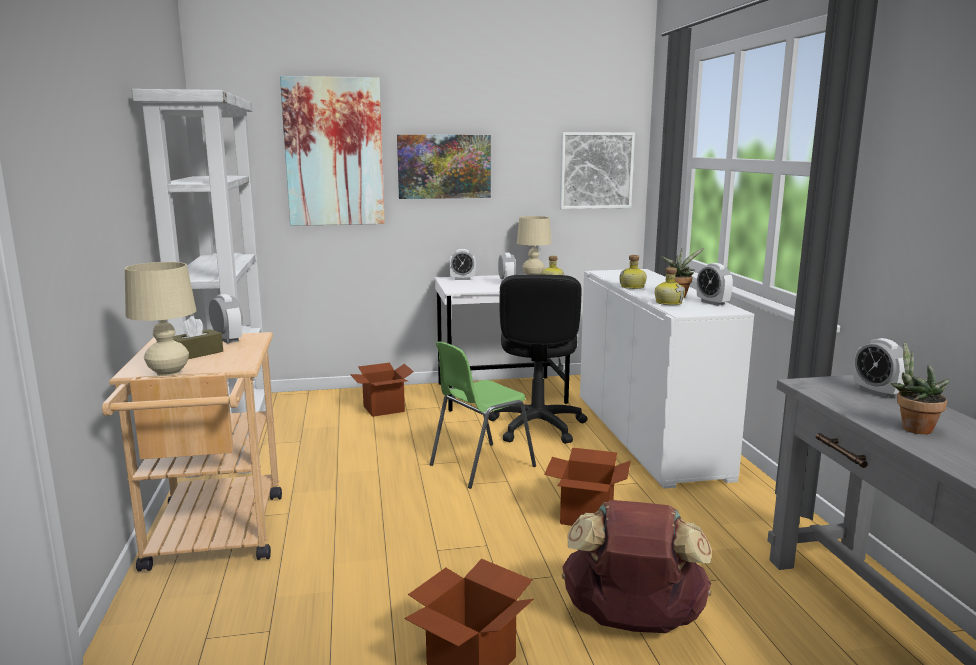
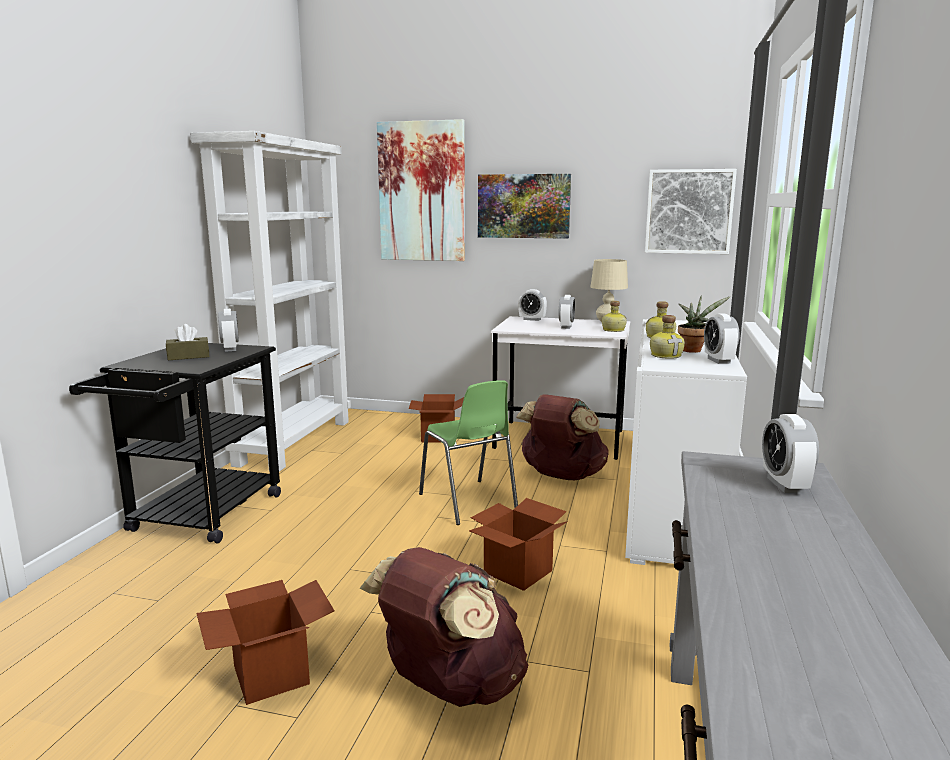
camera: 25 degrees right, 0 degrees up
(168, 372) = (140, 367): beige table lamp -> none
(214, 539) = (199, 518): beige cart -> black cart
(480, 465) = (468, 502): green chair -> green chair turned 105 degrees counterclockwise
(536, 426) = (561, 476): black office chair -> brown backpack
(912, 428) = (753, 532): potted plant -> none

